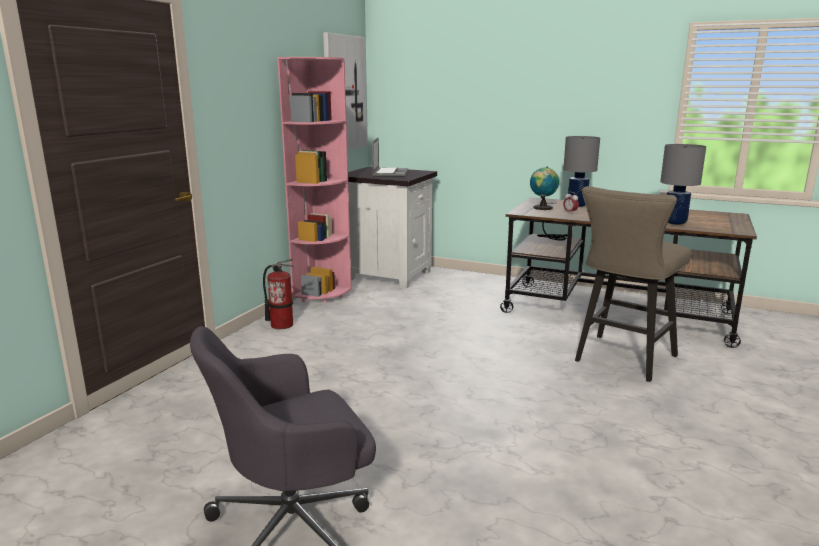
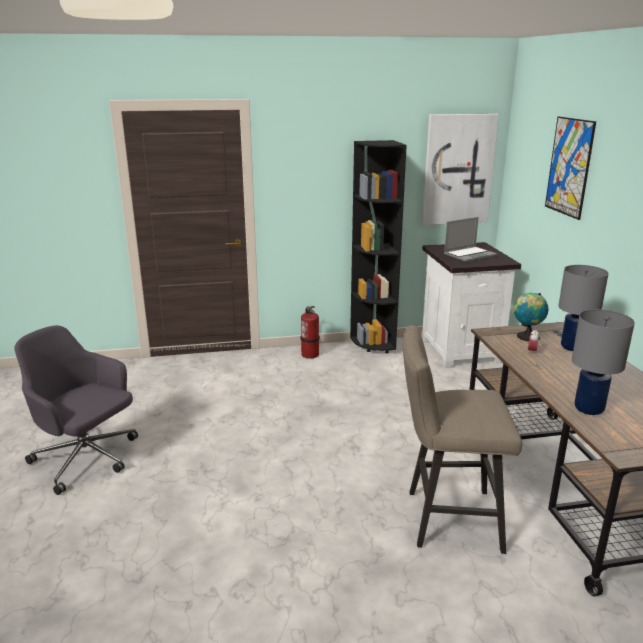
camera: 55 degrees right, 5 degrees up
(322, 298) = (373, 347): pink bookcase -> black bookcase
(474, 74) = (569, 167): none -> picture

